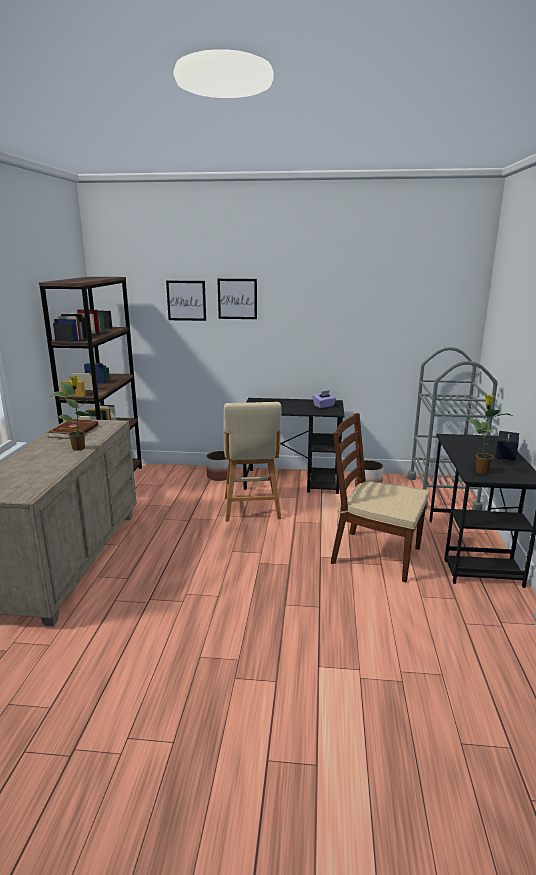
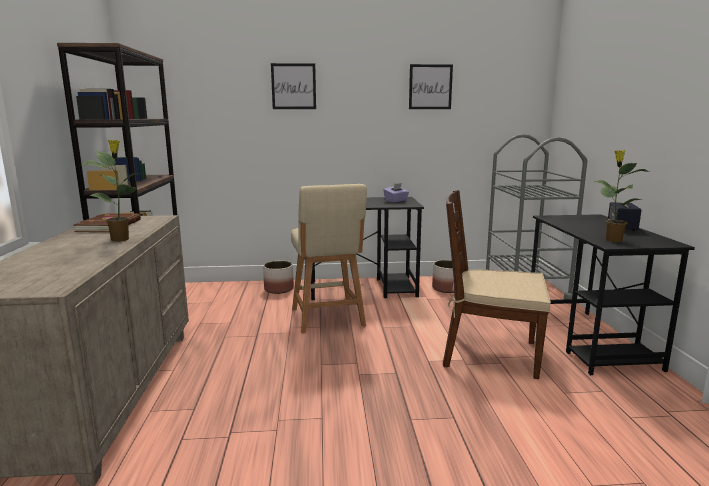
camera: 10 degrees left, 5 degrees down
(186, 300) = (235, 89): picture -> picture (430, 87)

